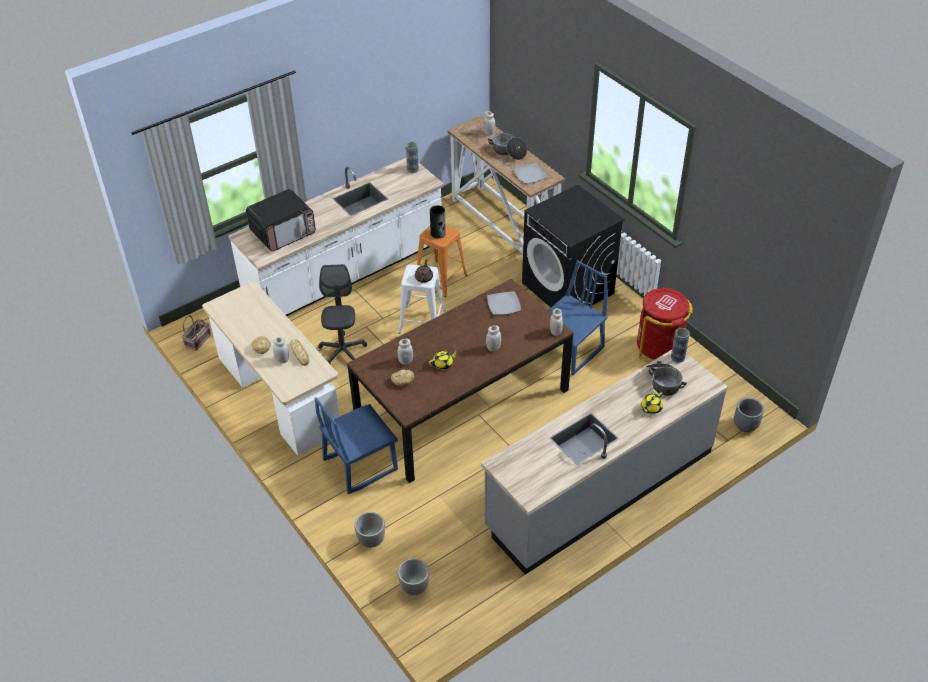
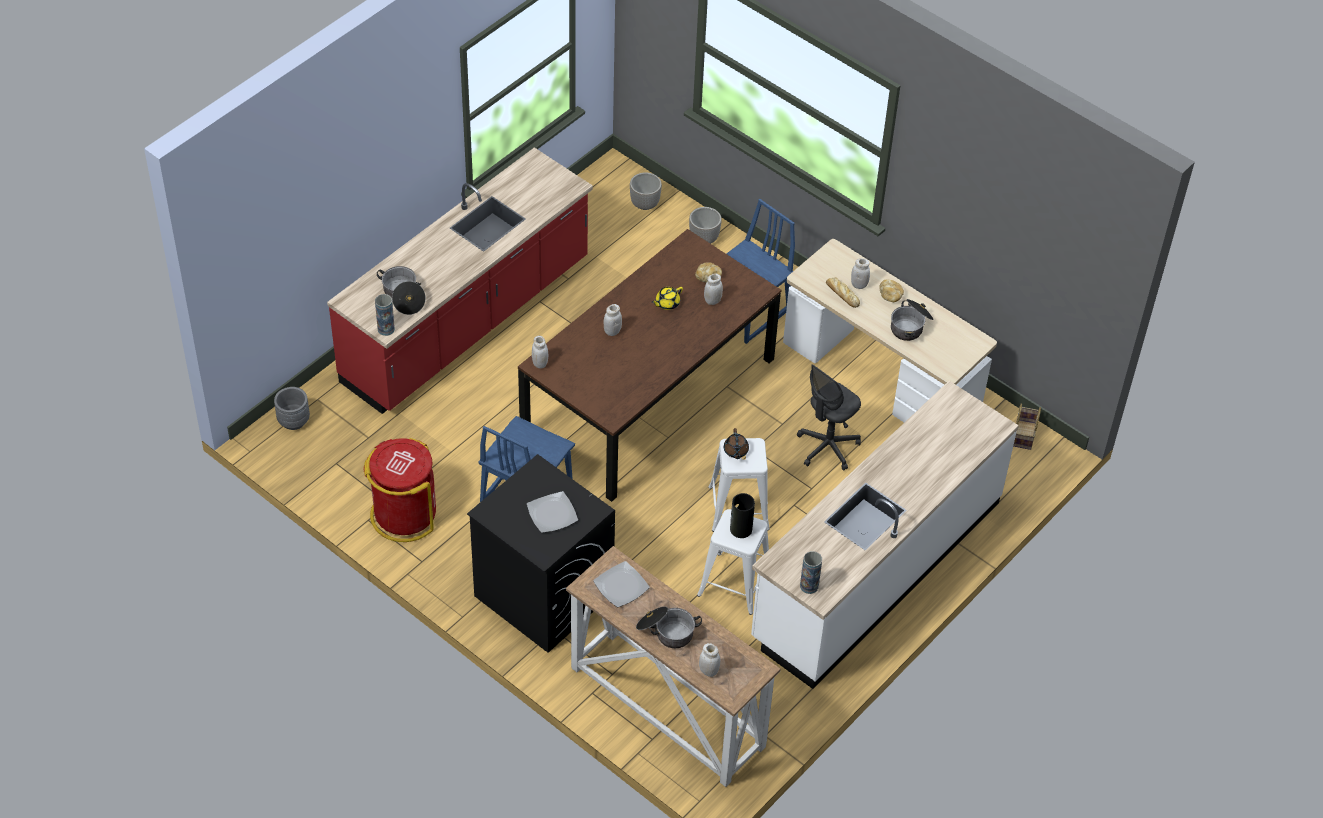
camera: 165 degrees right, 5 degrees up
(259, 324) = (910, 326): none -> cooking pot
(283, 232) = (945, 440): microwave -> none
(342, 351) = (827, 447): grey office chair -> grey office chair turned 60 degrees clockwise
(441, 278) = (734, 583): orange stool -> white stool
(503, 305) = (614, 392): plate -> plate (552, 513)
(599, 489) = (467, 322): grey counter -> red counter
(651, 408) = (416, 264): yellow teapot -> none

